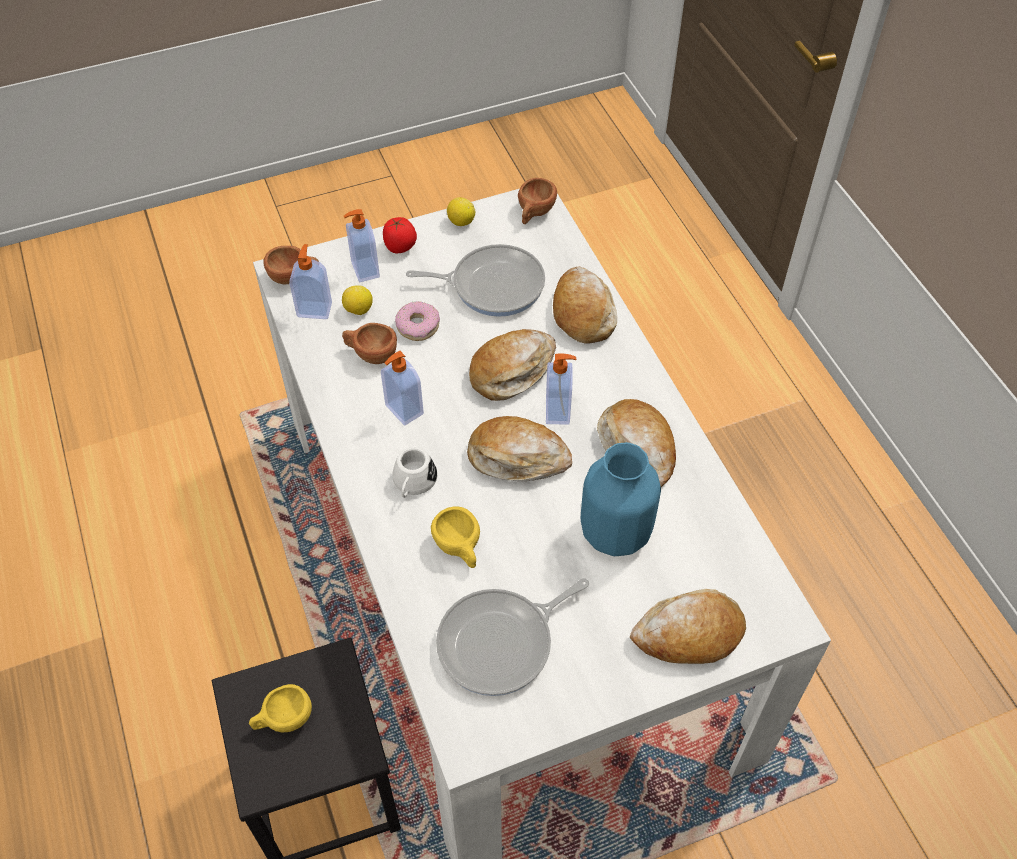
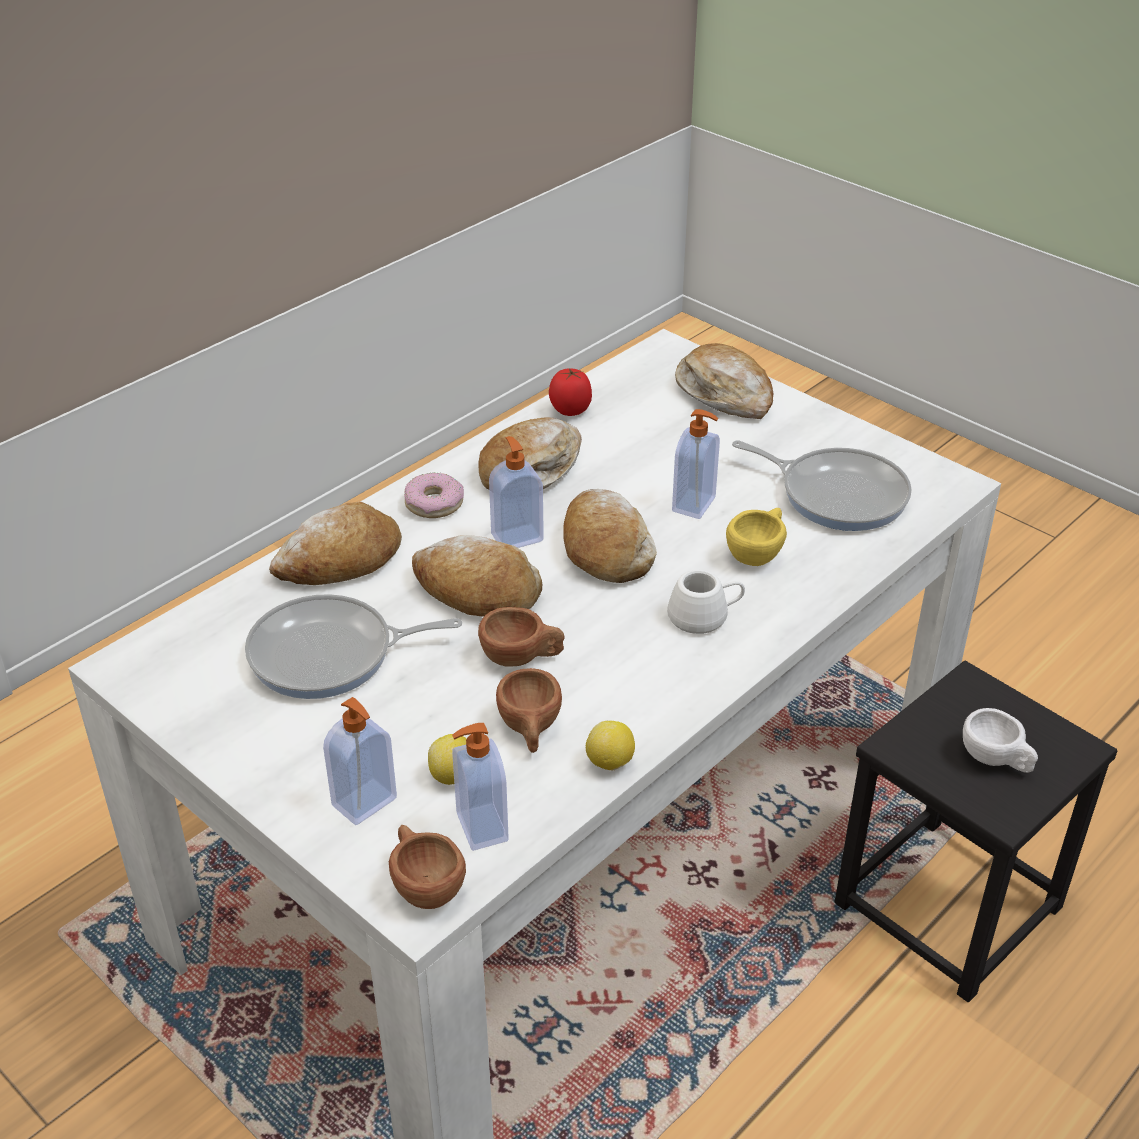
camera: 115 degrees left, 15 degrees down
(283, 720) = (996, 760): yellow cup -> white cup
(400, 247) = (295, 780): tomato -> tomato (570, 410)
(403, 410) = (605, 663): soap dispenser -> soap dispenser (695, 505)
(418, 326) = (449, 701): donut -> donut (434, 503)
(461, 222) = (205, 731): lemon -> lemon (610, 763)
(492, 285) = (330, 655): frying pan -> frying pan turned 75 degrees counterclockwise
(534, 213) = (155, 659): brown cup -> brown cup (522, 657)
(614, 532) = (651, 459): blue vase -> none

